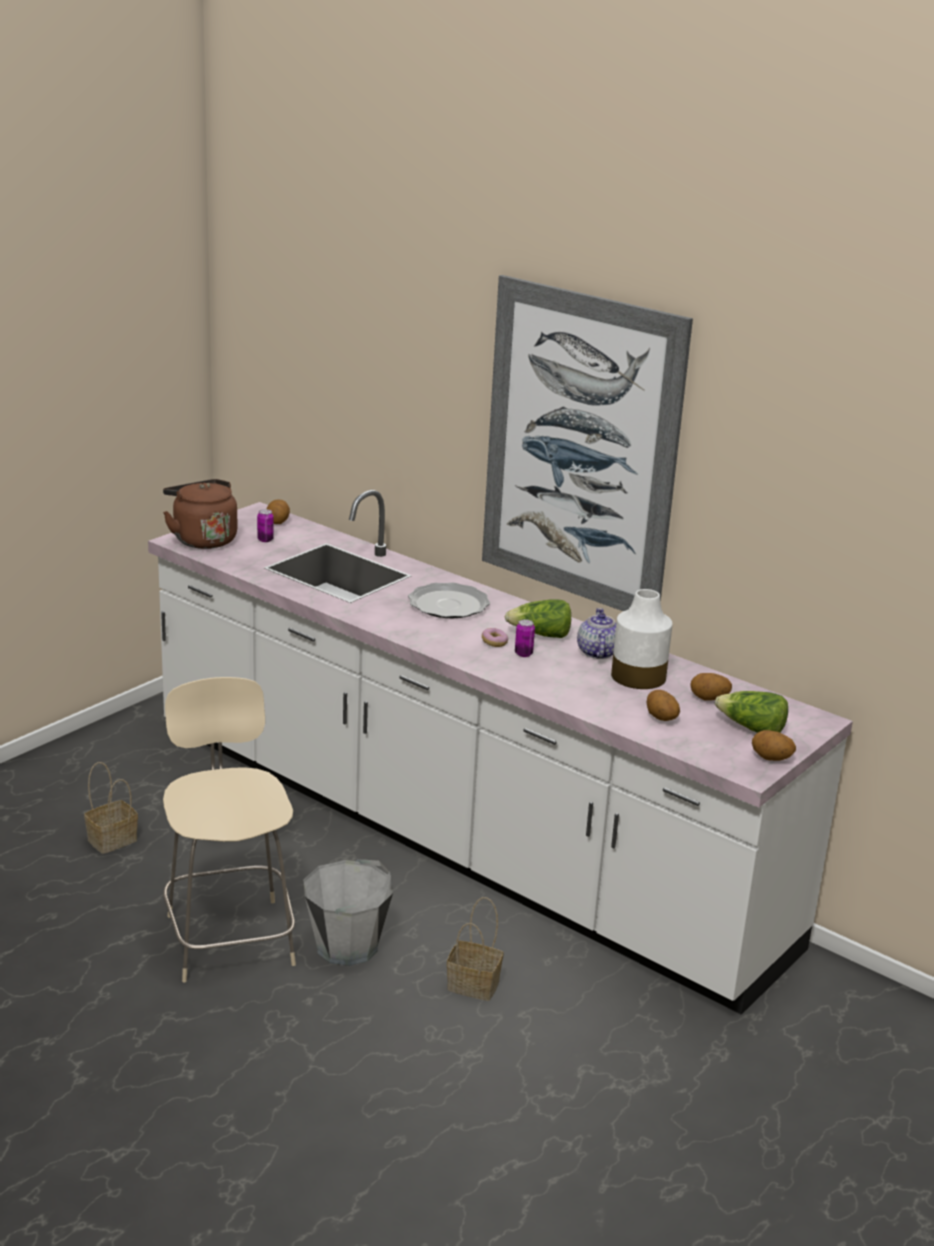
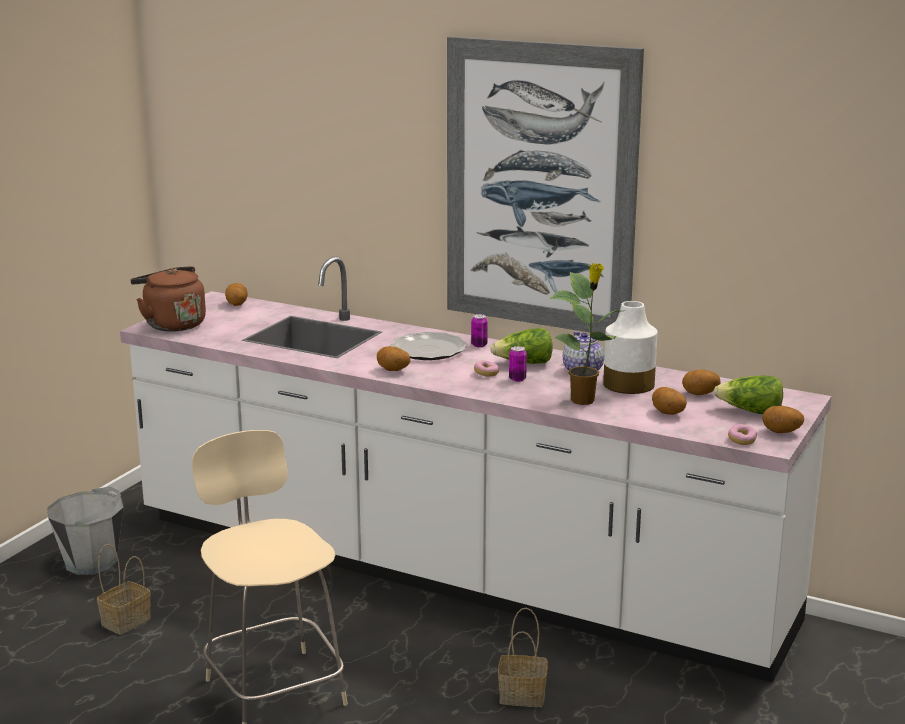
camera: 10 degrees left, 5 degrees down
(265, 540) = (232, 319): can -> can (479, 345)
(347, 947) = (390, 681): grey bucket -> grey bucket (91, 562)
(400, 626) = (393, 370): none -> potato
(580, 690) = (584, 400): none -> potted plant
(722, 763) = (741, 440): none -> donut

